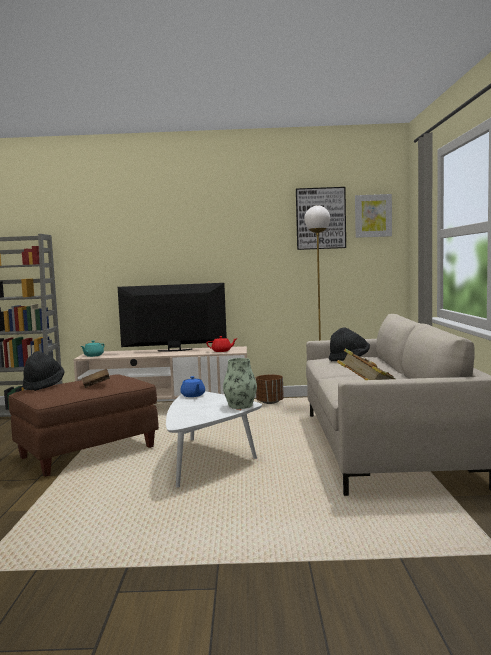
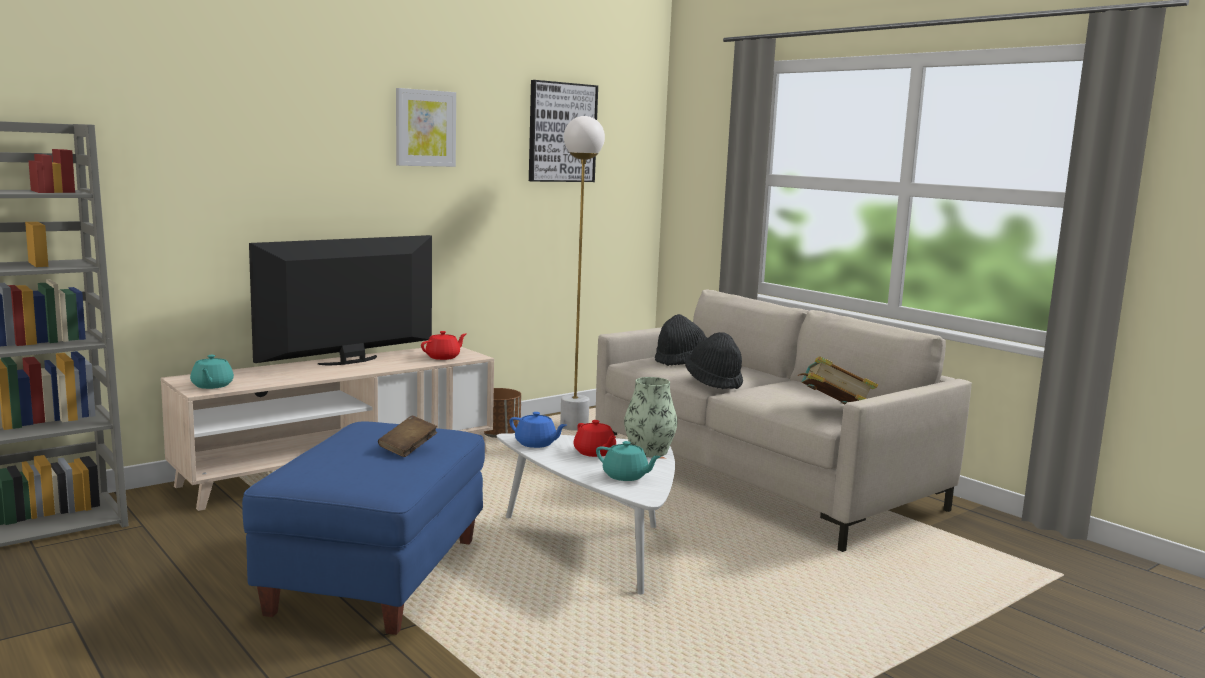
camera: 40 degrees left, 5 degrees up
(44, 386) = (304, 464): black hat -> black hat (714, 382)
(88, 452) = (378, 576): brown ottoman -> blue ottoman
(194, 415) = (626, 476): none -> turquoise teapot
(210, 403) = (594, 453): none -> red teapot
(373, 216) = (625, 134): picture -> picture (425, 128)

